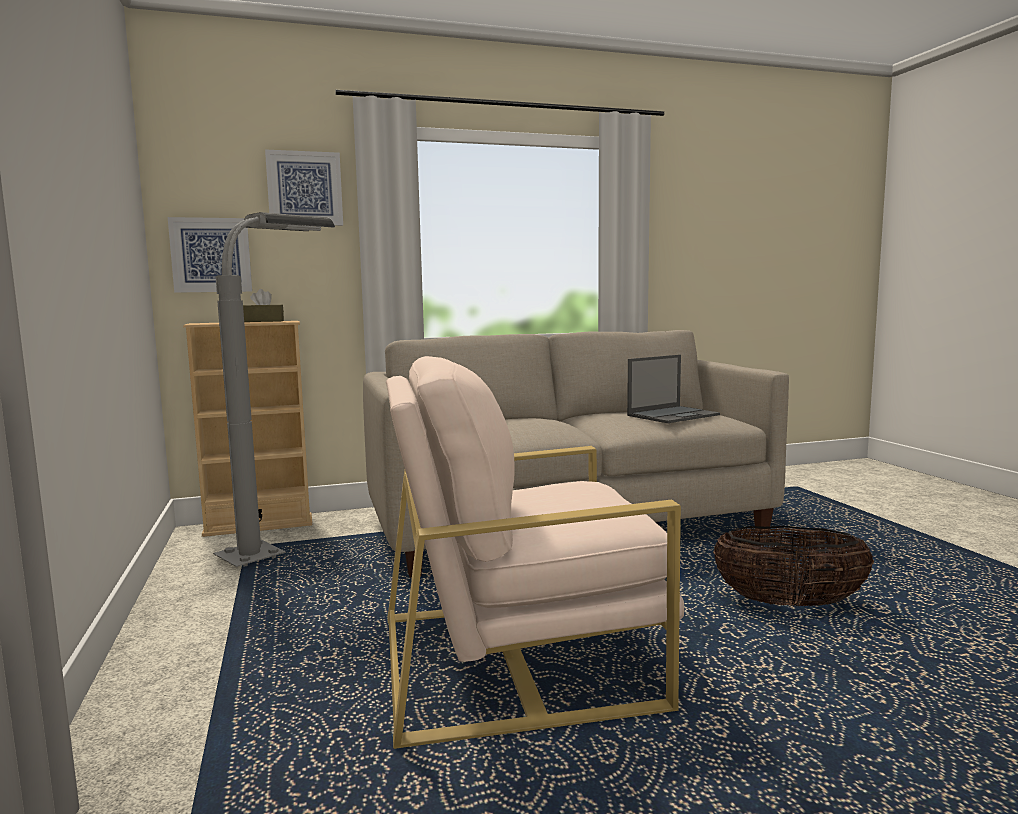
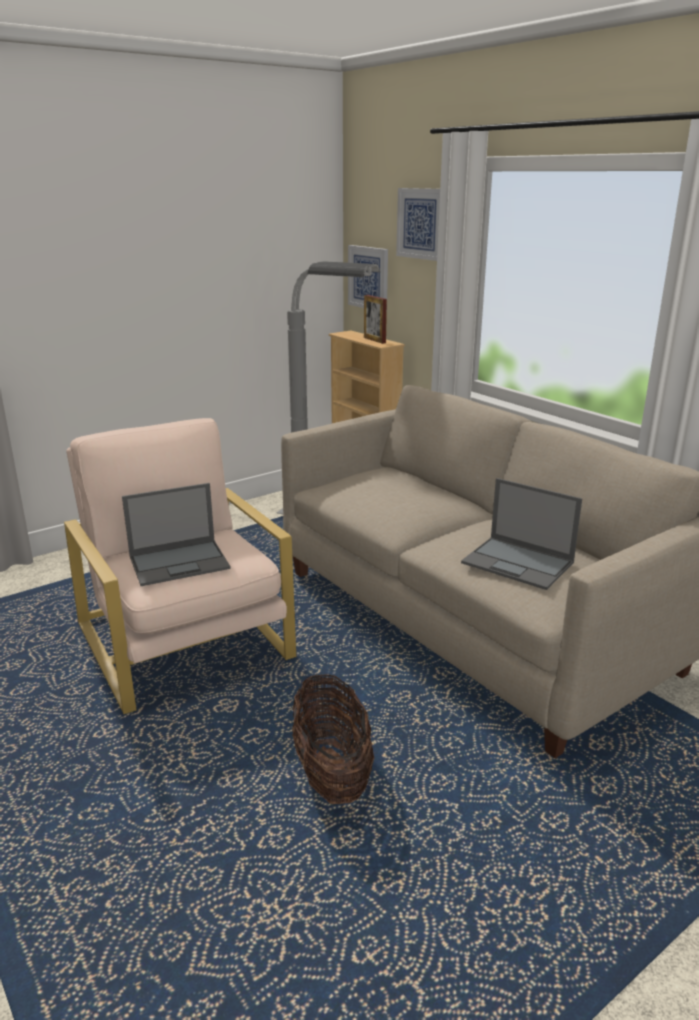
camera: 70 degrees right, 15 degrees up
(263, 321) = (374, 340): brown tissue box -> picture frame
(584, 502) = (180, 562): none -> laptop

